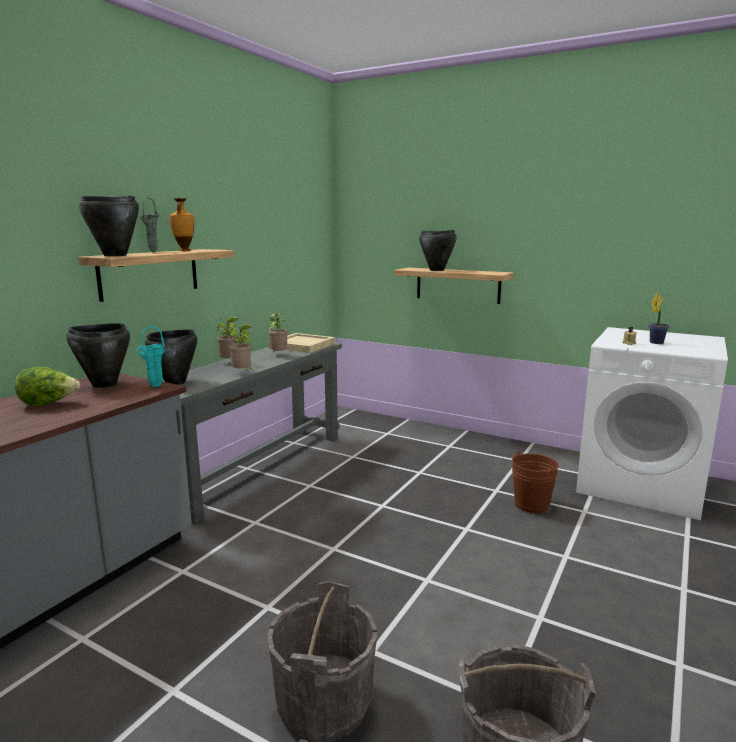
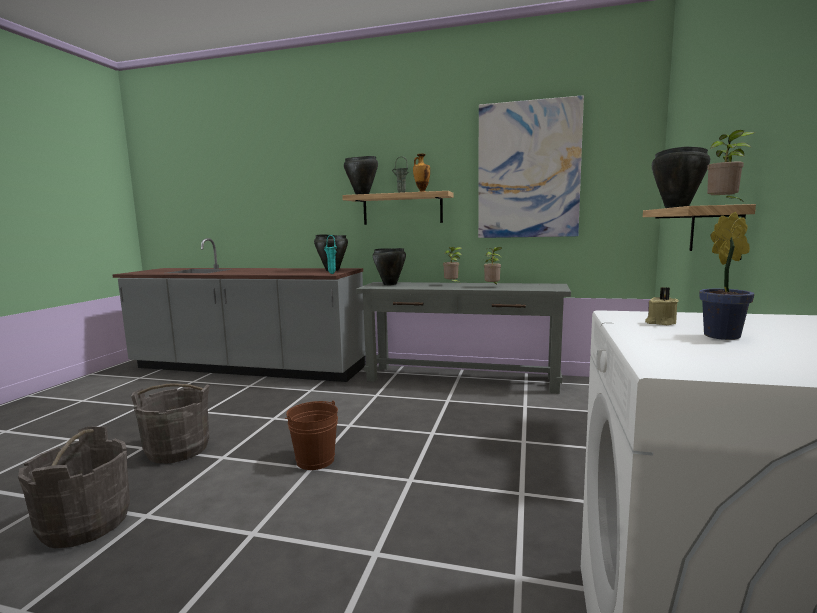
camera: 75 degrees right, 5 degrees down
(48, 404) = (294, 271): lettuce -> none
(243, 373) = (427, 288): potted plant -> potted plant (724, 204)
(263, 225) = (528, 170): none -> picture
(301, 345) = (536, 286): beige tray -> none
(531, 504) = (501, 523): brown bucket -> brown bucket (315, 460)

